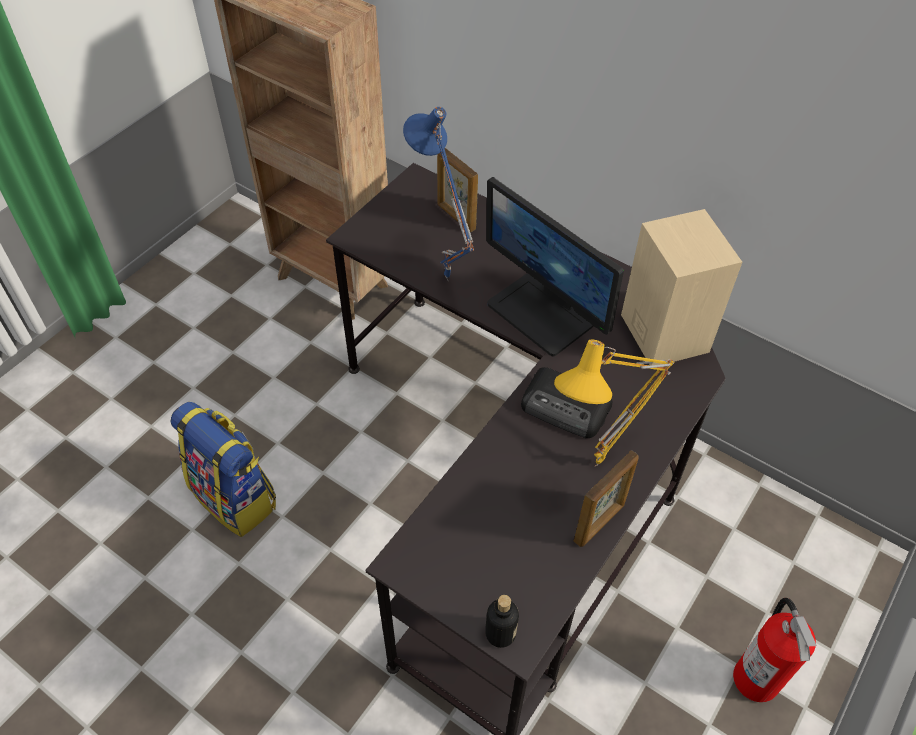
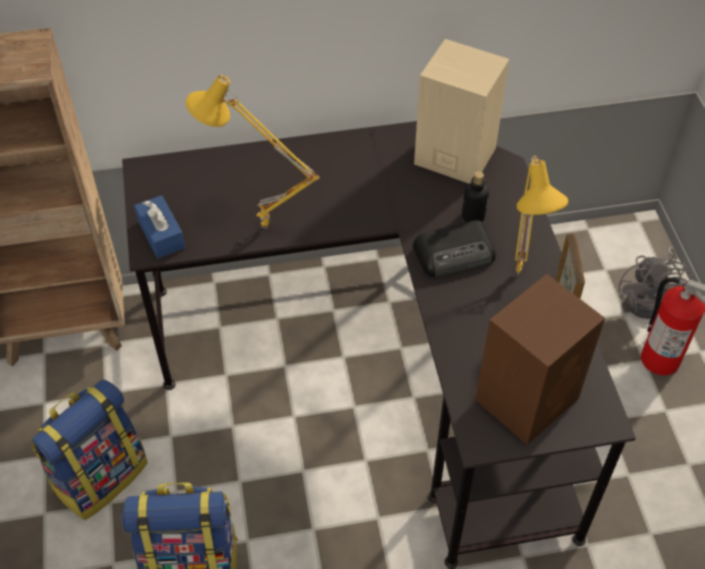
camera: 45 degrees left, 0 degrees up
(248, 393) = (100, 476): none -> backpack
(373, 231) = (161, 234): none -> blue tissue box
(443, 279) = (262, 230): blue table lamp -> yellow table lamp
(456, 217) = (212, 177): picture frame -> none
(480, 566) = (528, 397): none -> brown speaker
(500, 633) = (589, 425): bottle -> bottle (473, 216)
(542, 313) = (362, 202): monitor -> none
(808, 623) = (650, 300): none -> grey fan

